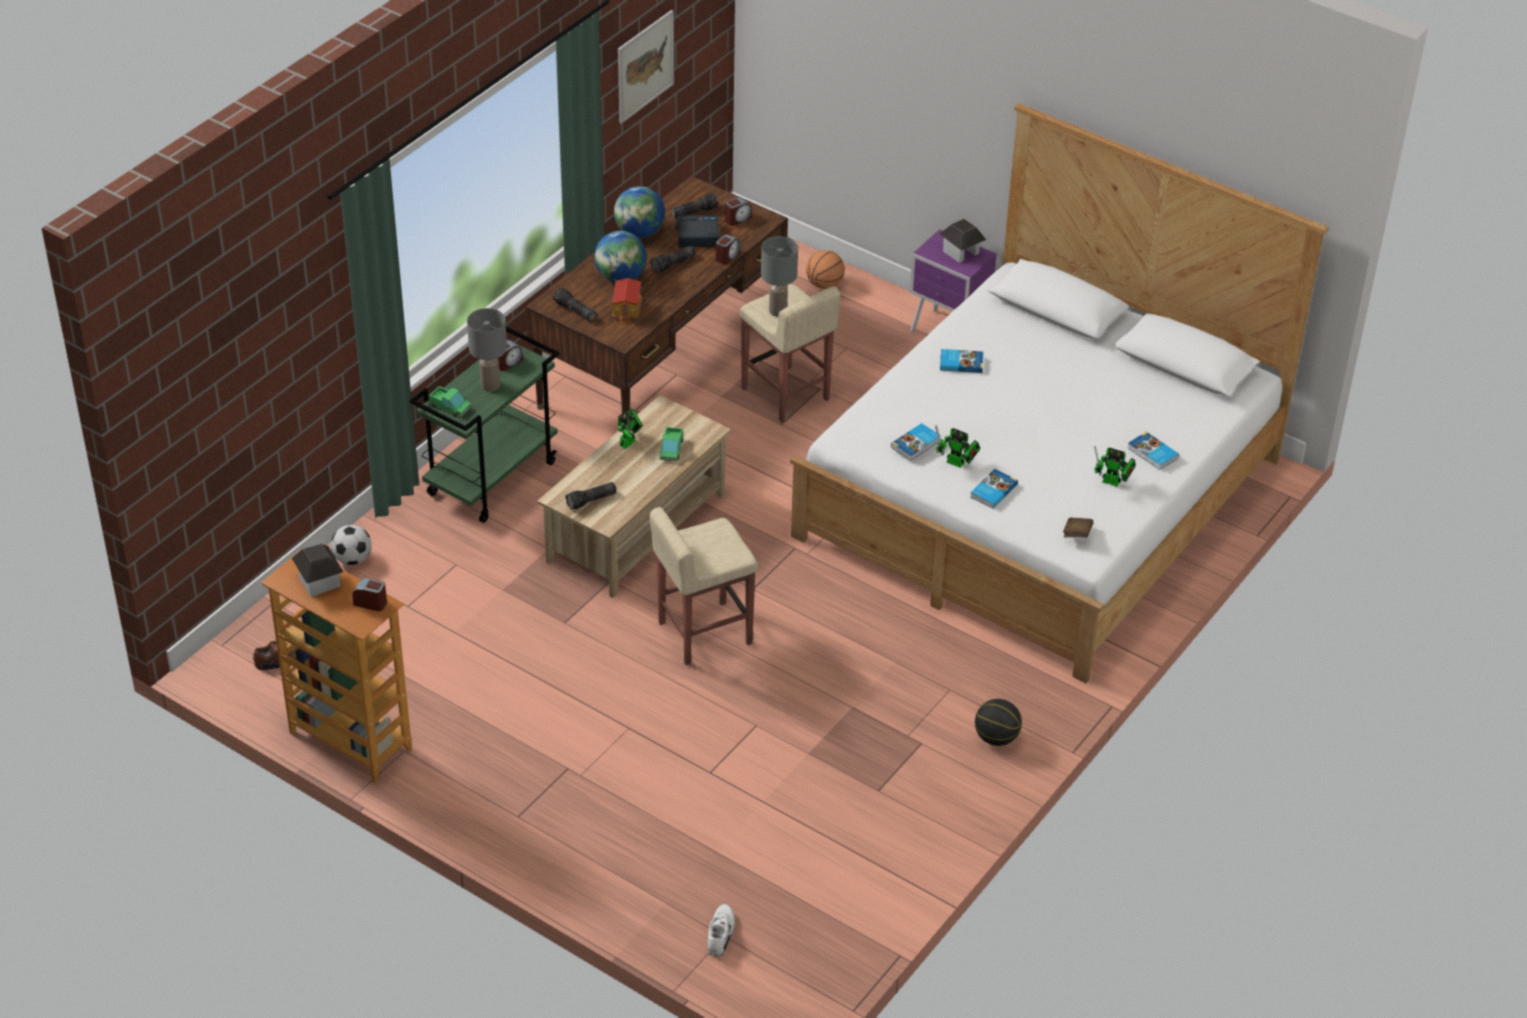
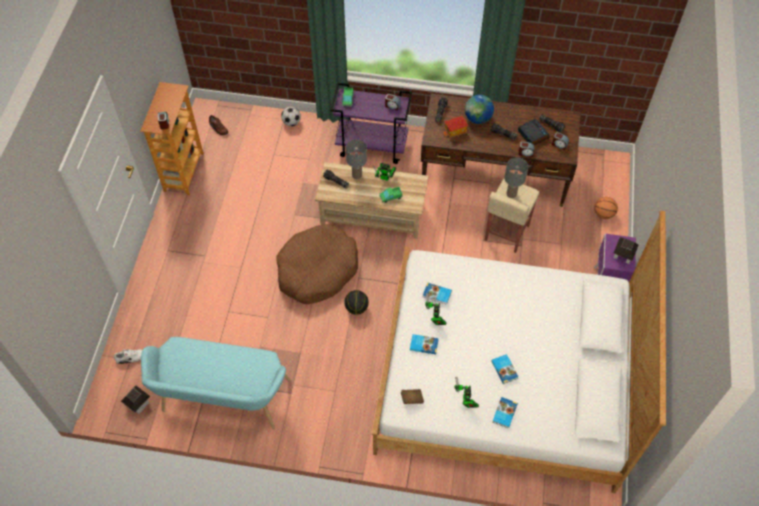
camera: 65 degrees right, 15 degrees up
(319, 581) = (169, 100): toy house -> toy house (138, 403)
(490, 385) = (372, 106): grey table lamp -> grey table lamp (356, 175)
(492, 477) = (372, 146): green cart -> purple cart
(639, 232) = (518, 111): globe -> none
(645, 66) = (575, 40): picture -> none
(703, 633) = (317, 270): beige stool -> brown dog bed
(884, 833) = (223, 400): none -> turquoise bench
(961, 363) = (519, 290): book -> book (505, 369)
(996, 738) = (311, 426): basketball -> basketball (356, 308)

